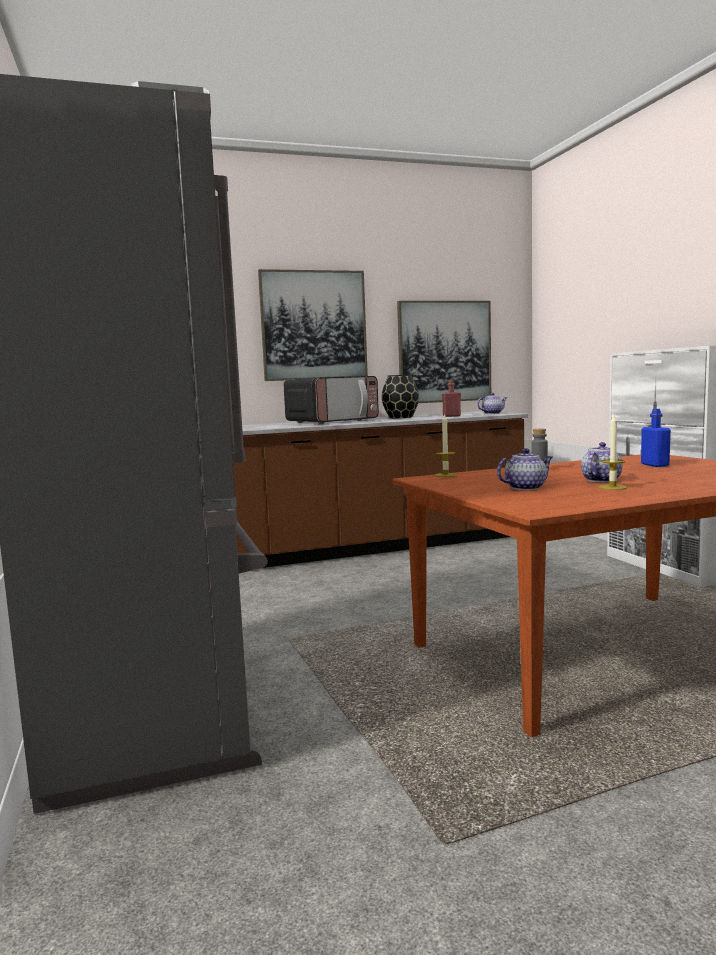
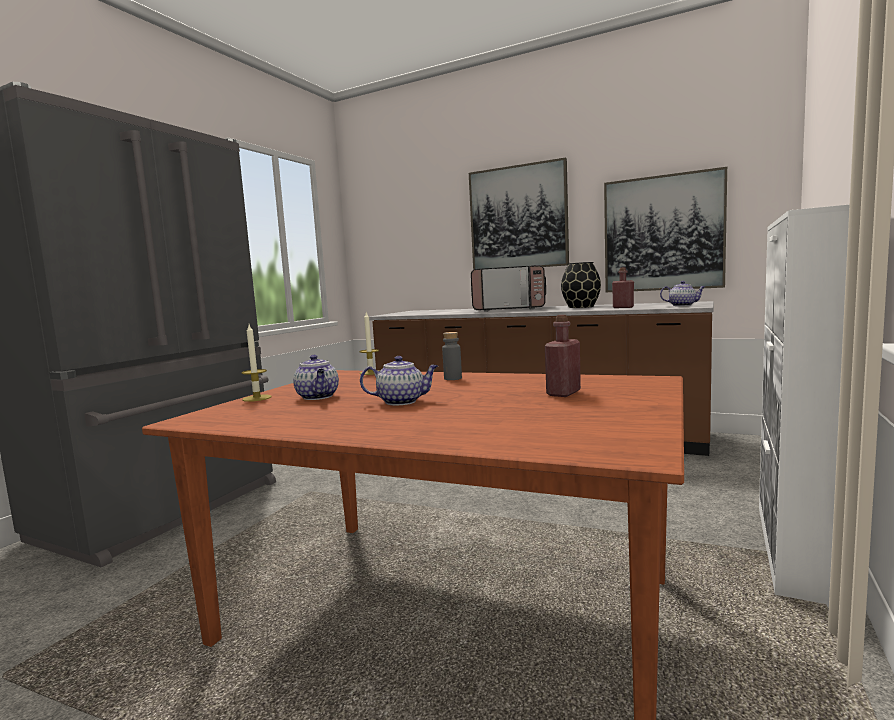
camera: 45 degrees right, 0 degrees up
(526, 488) = (318, 397): teapot -> teapot turned 45 degrees clockwise
(612, 487) = (354, 412): candle -> candle (257, 398)
(655, 465) = (563, 393): blue bottle -> red bottle

